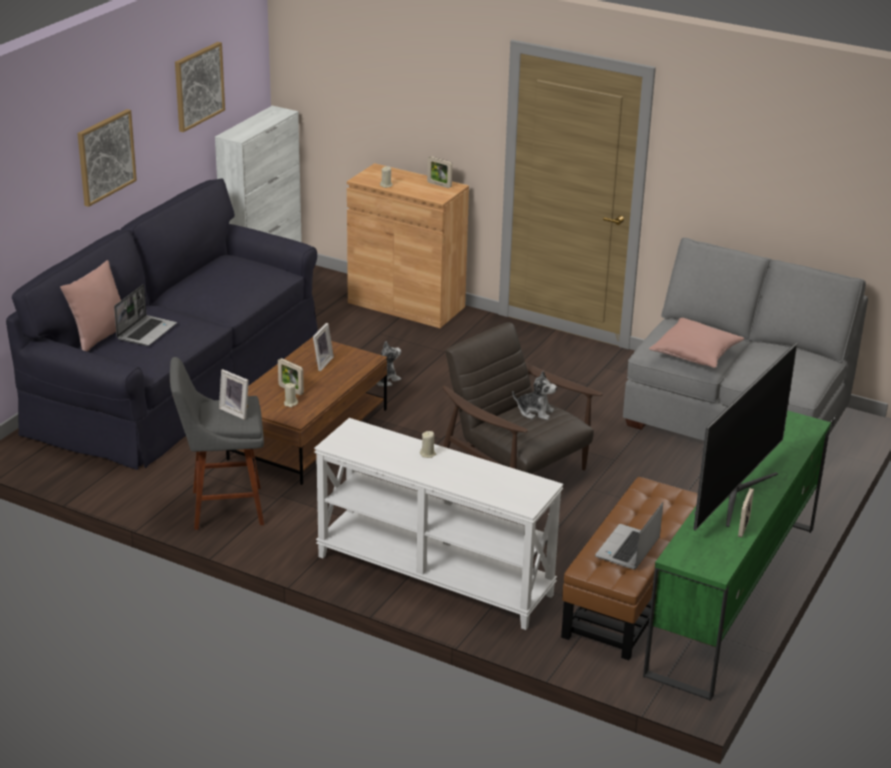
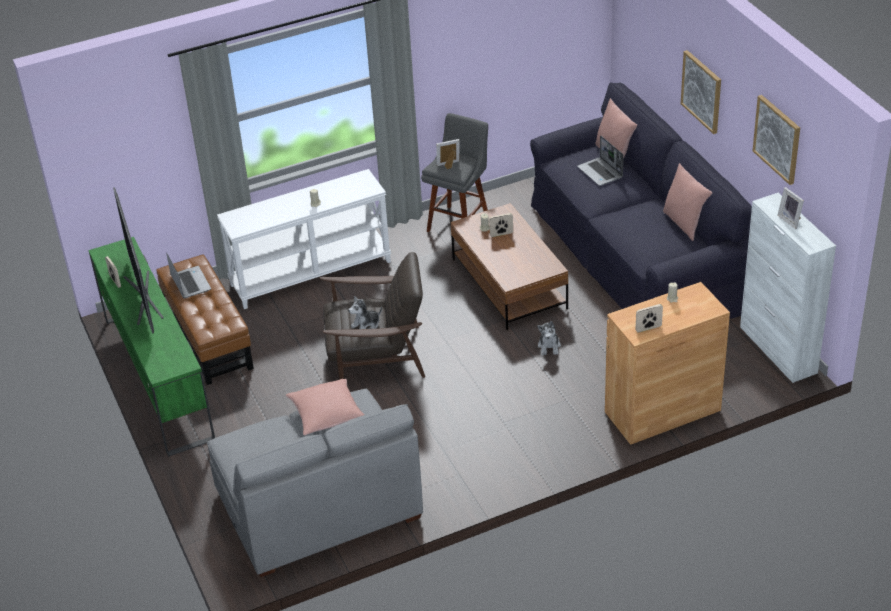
camera: 130 degrees right, 10 degrees up
(198, 270) = (684, 223): none -> pink pillow
(320, 363) = (525, 259): picture frame -> picture frame (791, 220)

